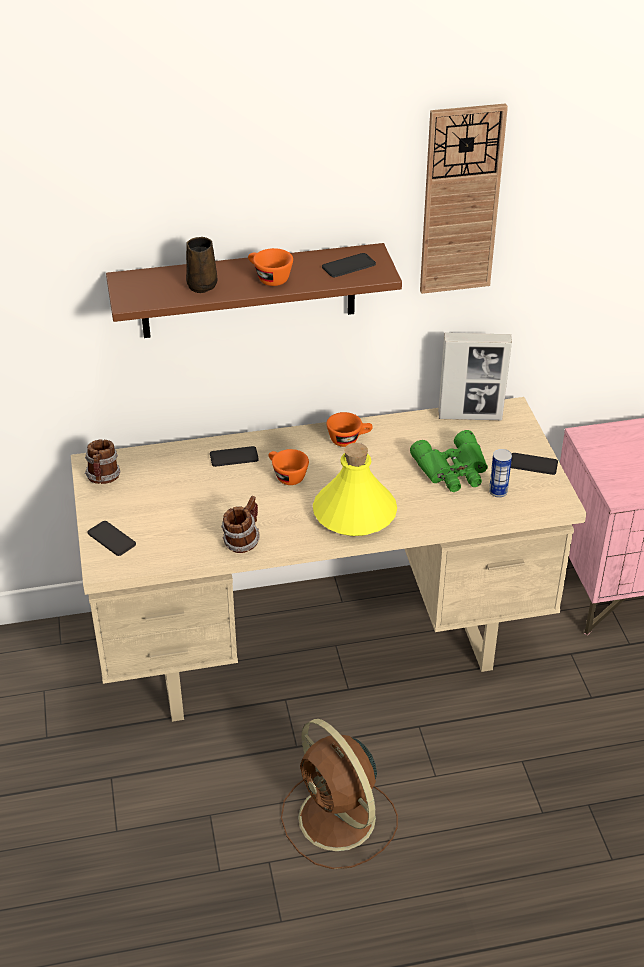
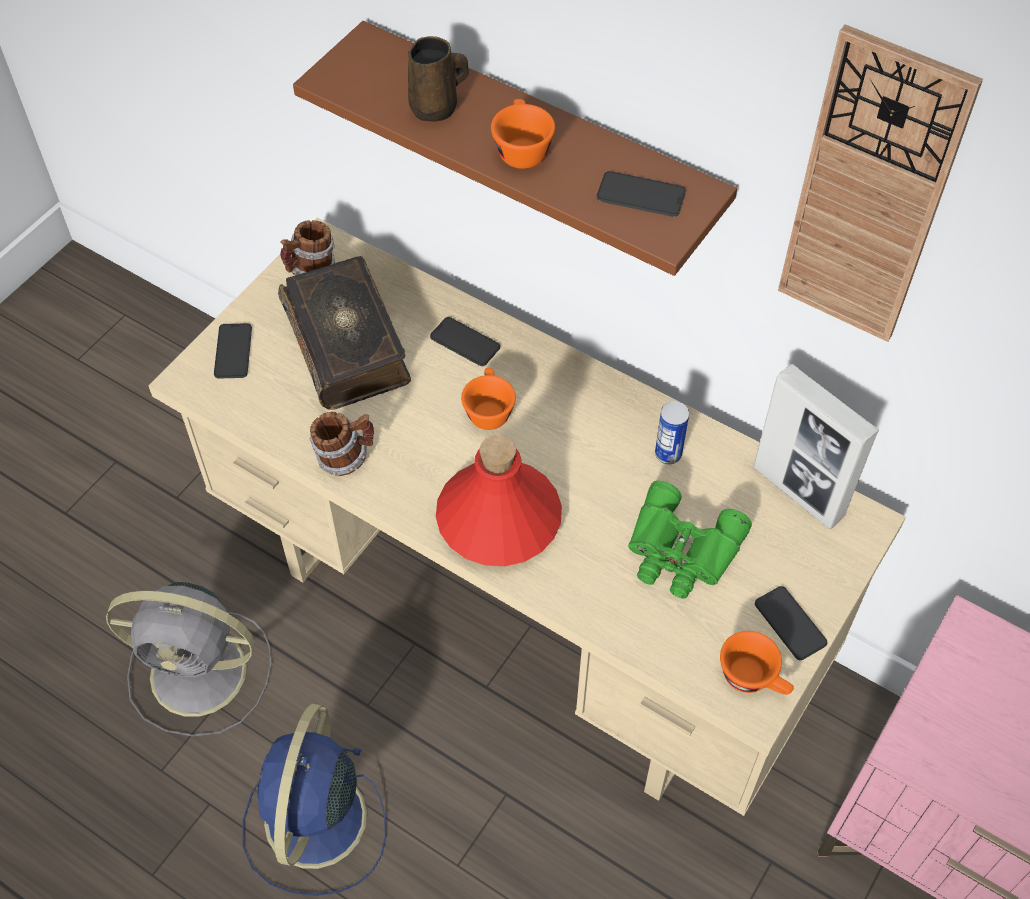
camera: 45 degrees right, 15 degrees up
(173, 496) = (348, 344): none -> book
(181, 806) = (203, 673): none -> grey fan
(339, 820) = (314, 823): brown fan -> blue fan
(349, 439) = (614, 414): orange cup -> orange cup (754, 679)
(354, 513) = (498, 517): yellow bottle -> red bottle
(498, 492) = (696, 626): can -> can (668, 454)

